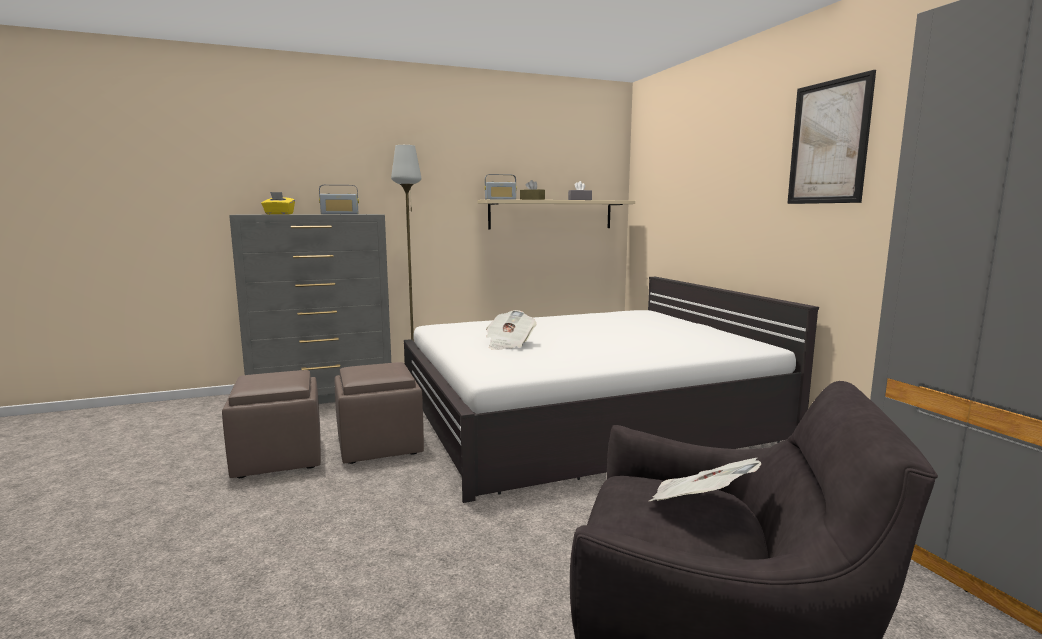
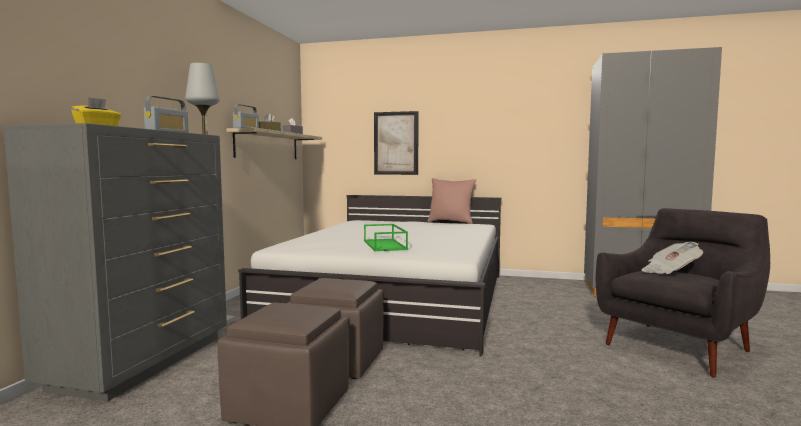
camera: 55 degrees left, 5 degrees down
(508, 344) = (385, 245): newspaper -> green tray
(741, 334) = (451, 222): none -> pink pillow
(828, 142) = (495, 106): picture -> picture (396, 143)

